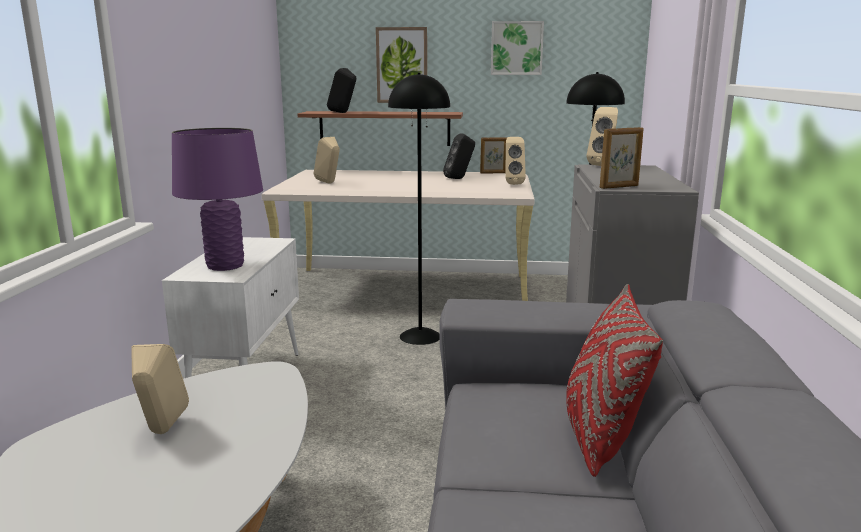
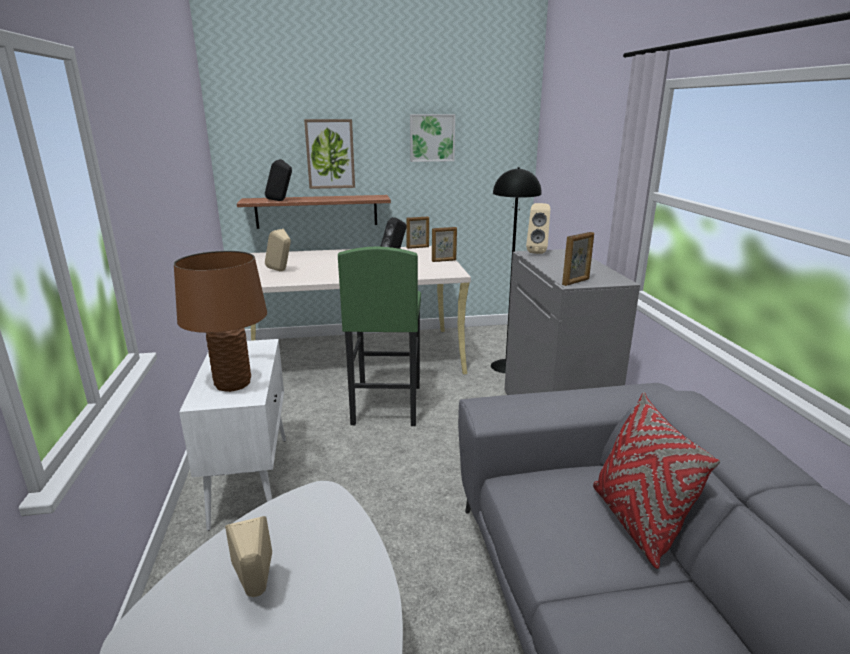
camera: 15 degrees left, 5 degrees up
(225, 266) = (233, 384): purple table lamp -> brown table lamp
(419, 336) = (385, 405): black floor lamp -> green stool
(513, 184) = (444, 261): beige speaker -> picture frame

